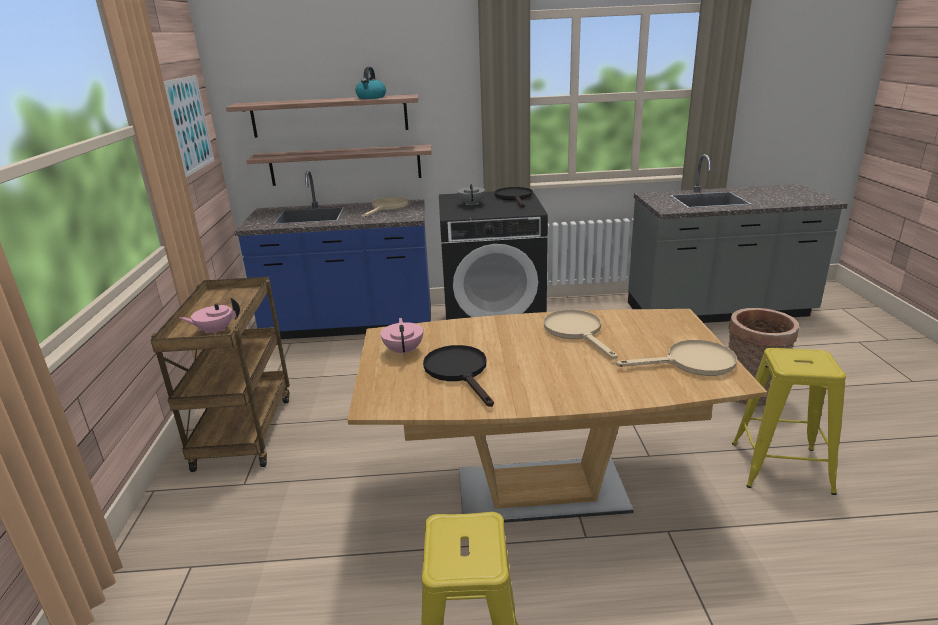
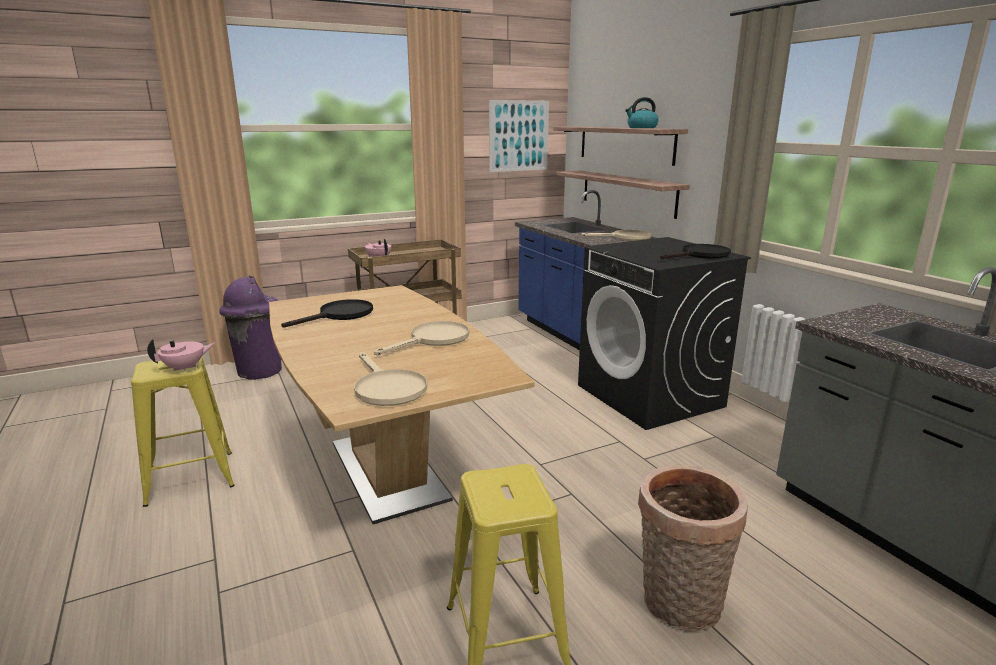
camera: 65 degrees right, 5 degrees down
(159, 590) = (260, 371): none -> purple trash can
(404, 351) = (368, 298): pink teapot -> pink teapot (185, 368)
(472, 204) = (650, 247): grey teapot -> none

